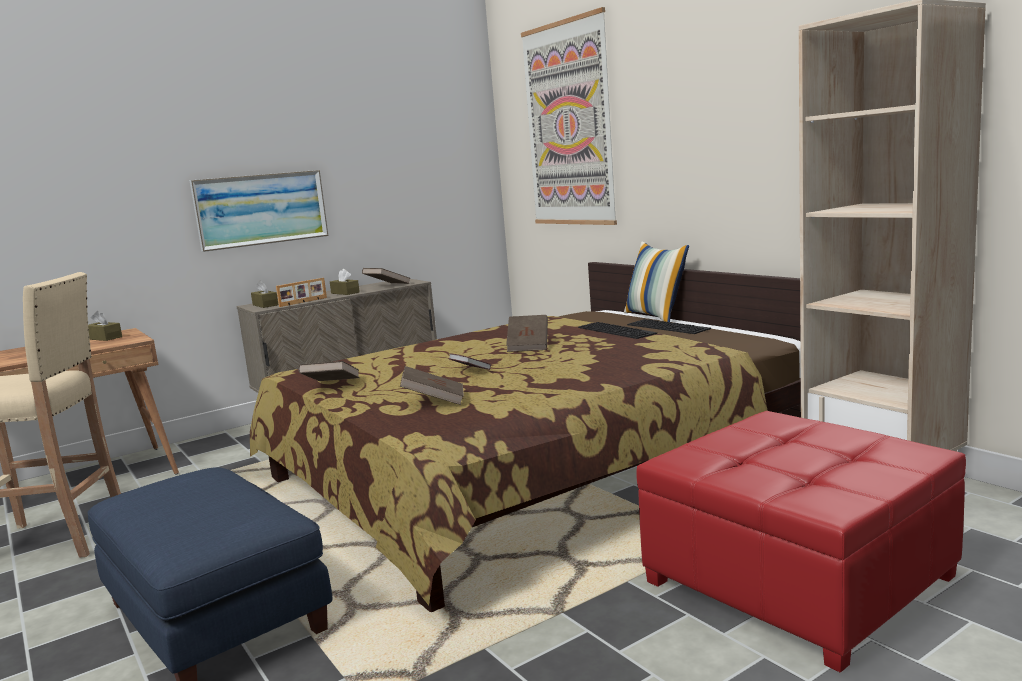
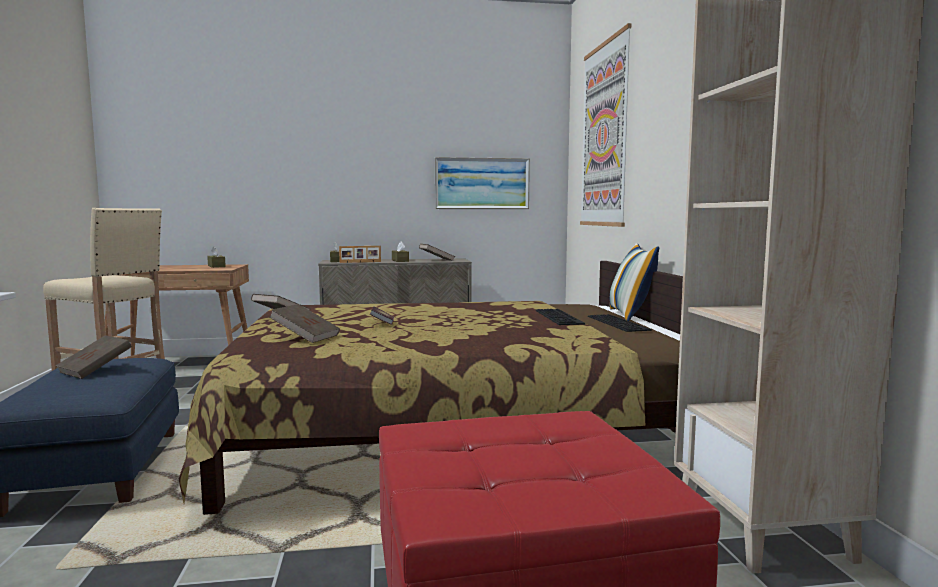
camera: 25 degrees right, 5 degrees down
(261, 209) = (353, 189): picture -> picture (482, 183)
(528, 346) = (466, 316): brown book -> brown book (95, 370)

